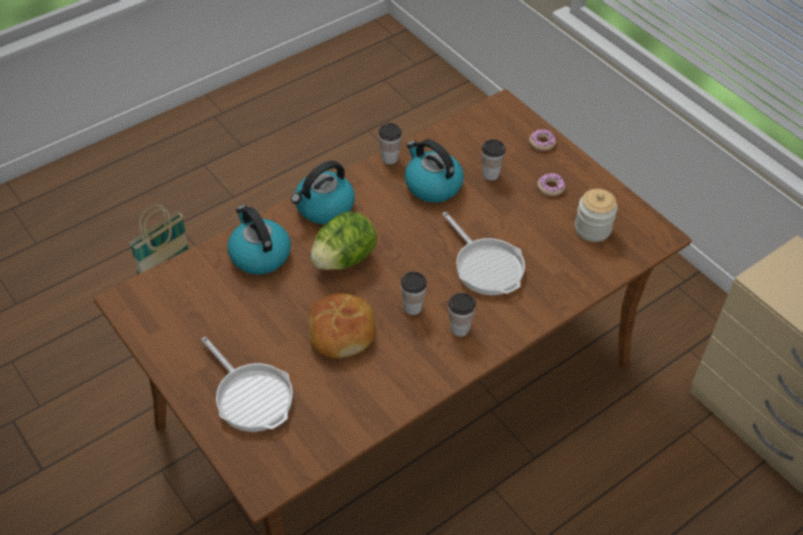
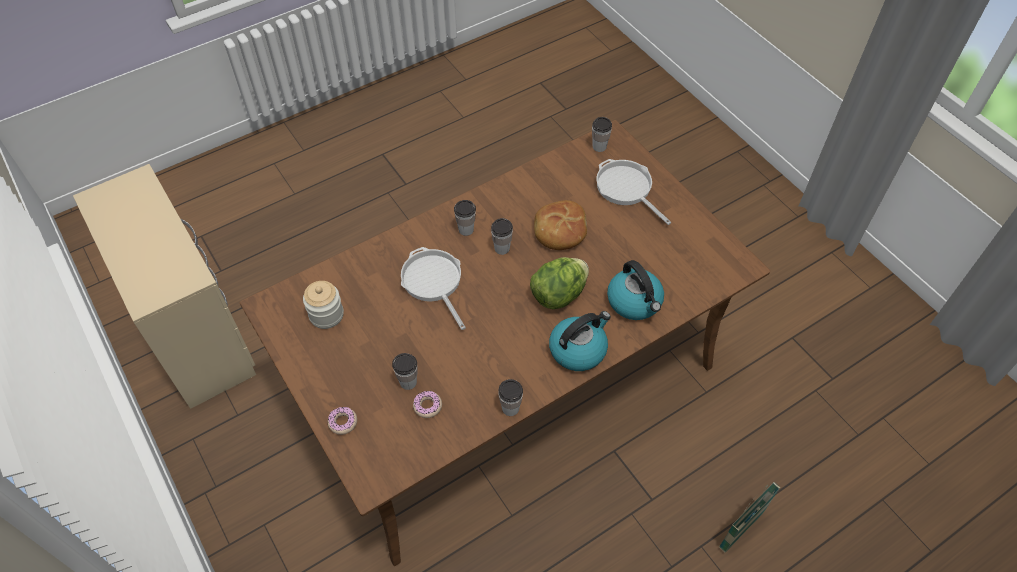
camera: 175 degrees left, 5 degrees up
(283, 464) = (599, 147): none -> cup
(432, 185) = (470, 371): kettle -> none
(550, 187) = (351, 363): donut -> donut (427, 406)

